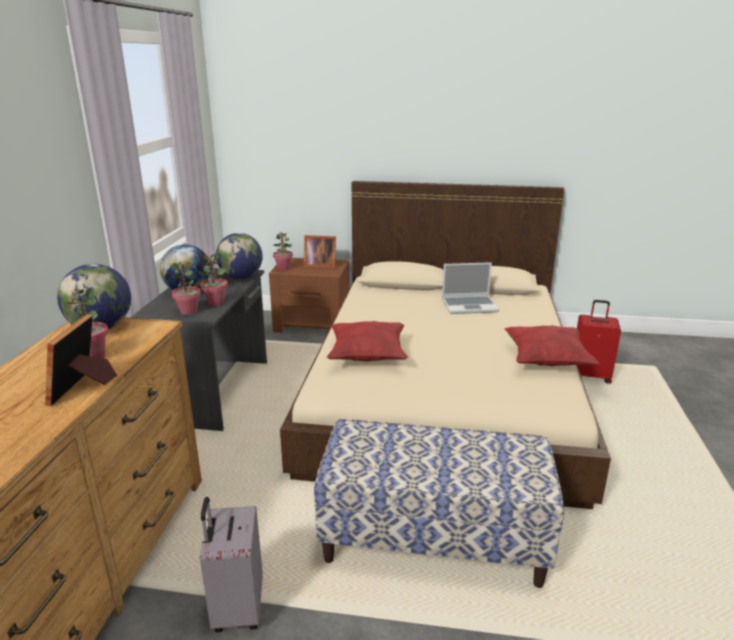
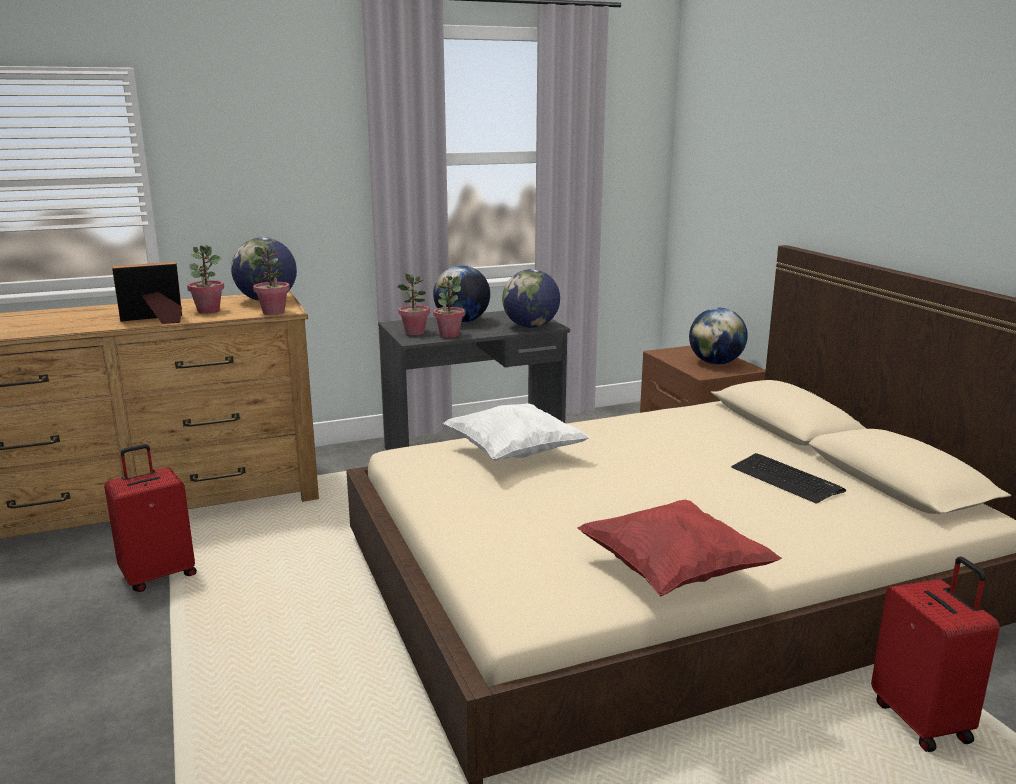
camera: 60 degrees right, 5 degrees down
(237, 608) = (158, 575): grey suitcase -> red suitcase
(283, 268) = (670, 352): potted plant -> potted plant (273, 312)
(319, 265) = (715, 363): picture frame -> globe
(367, 356) = (514, 453): red pillow -> white pillow
(433, 540) = (312, 657): bench -> none
(469, 306) = (786, 479): laptop -> keyboard

